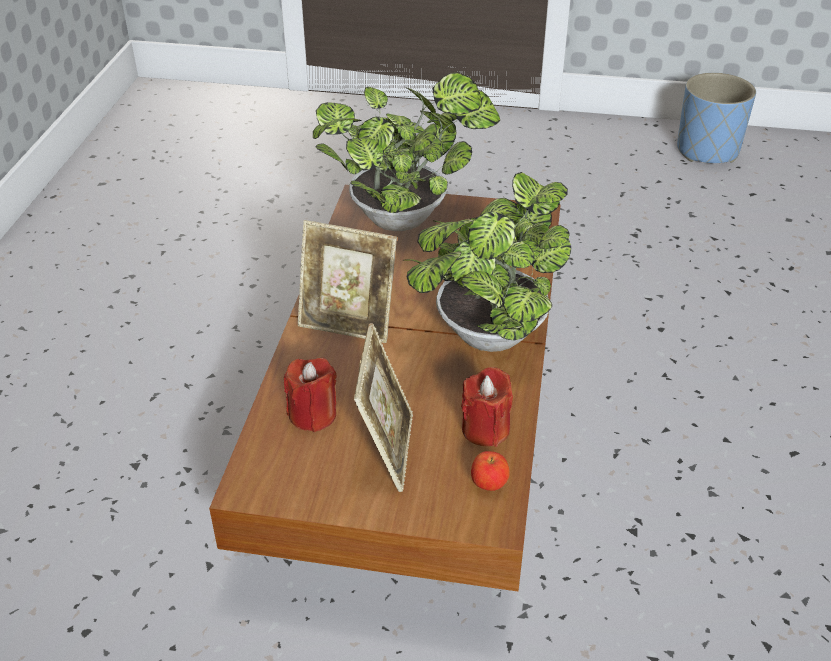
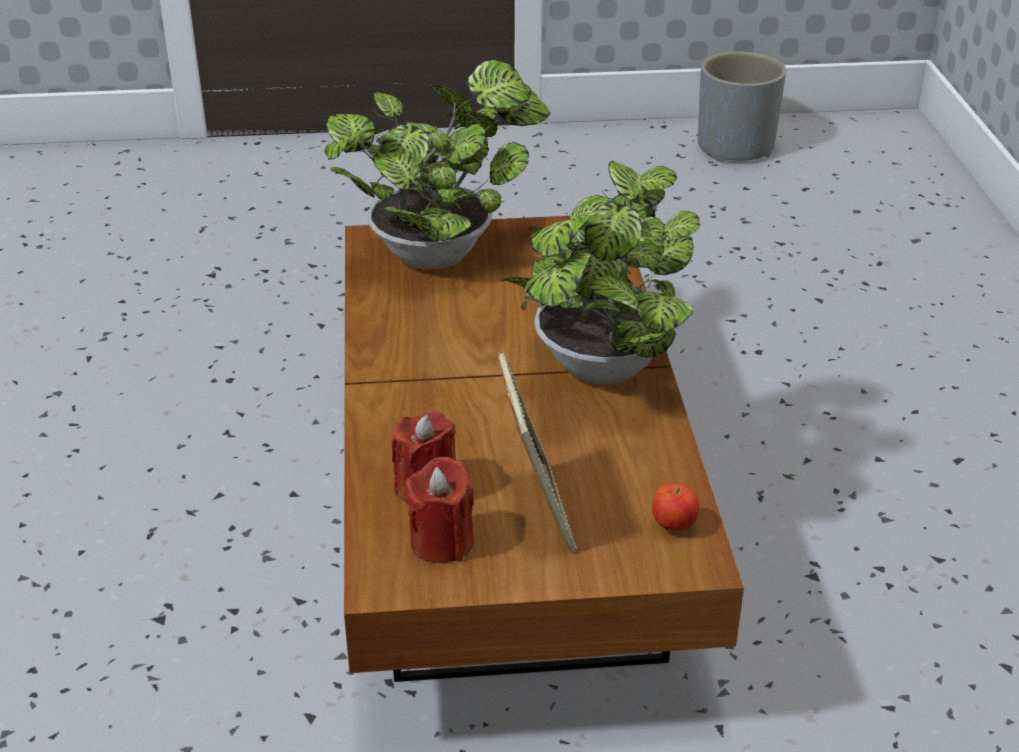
camera: 15 degrees left, 5 degrees down
(348, 324) = (423, 381): picture frame -> none
(485, 429) = (643, 468): red candle -> red candle (442, 542)
(707, 151) = (735, 148): blue planter -> grey planter

